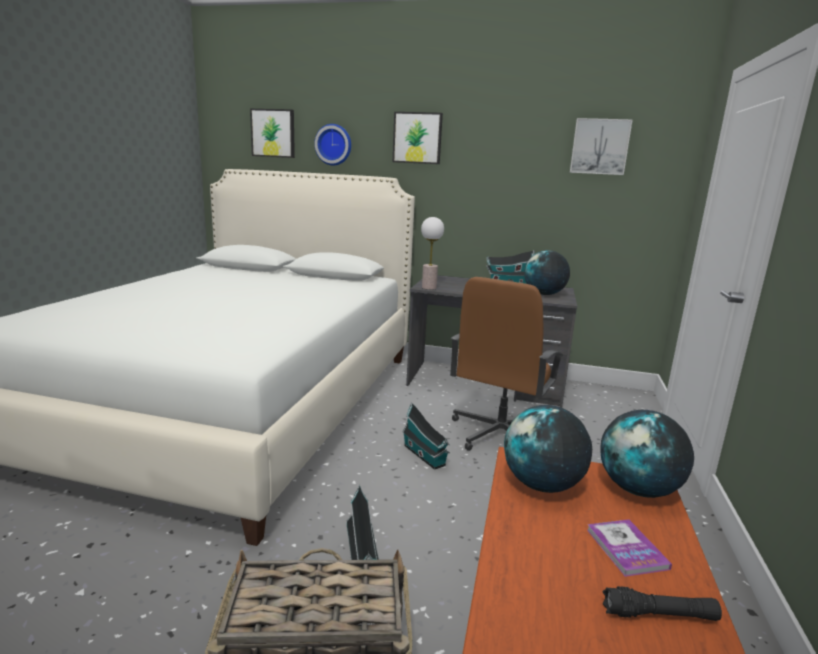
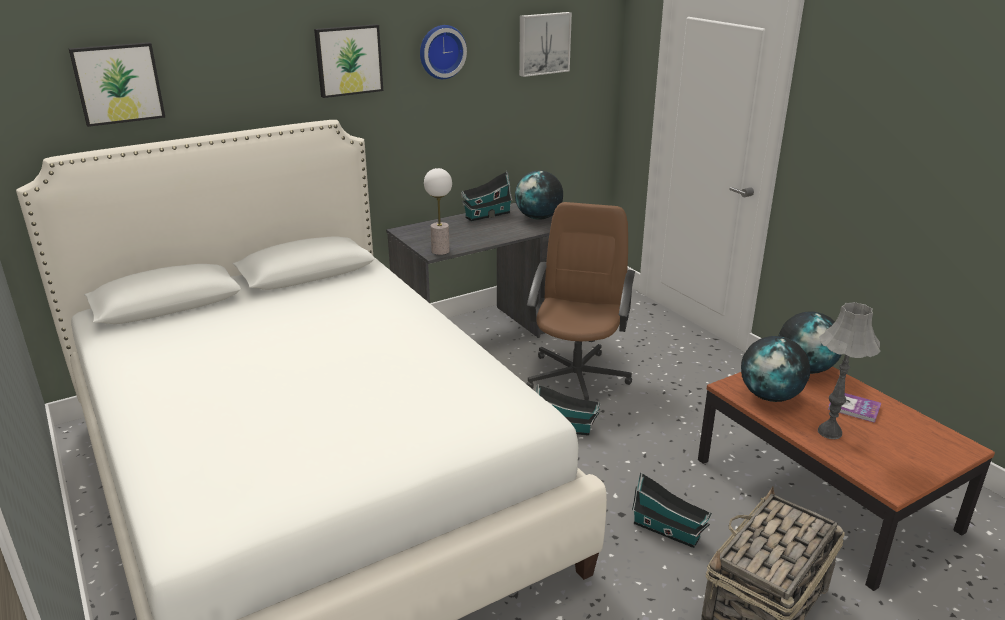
camera: 45 degrees left, 10 degrees up
(334, 145) = (228, 86): wall clock -> wall clock (441, 51)
(499, 434) = (577, 376): brown office chair -> brown office chair turned 150 degrees counterclockwise
(540, 546) = (829, 432): none -> grey table lamp
(659, 614) = (908, 431): black flashlight -> none

